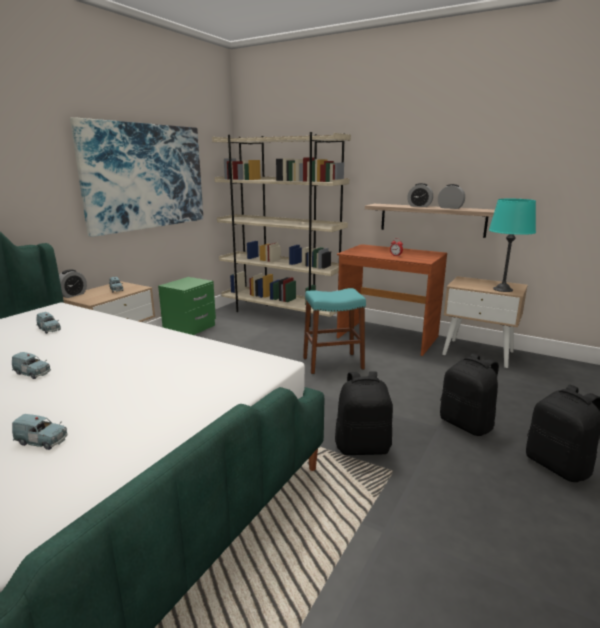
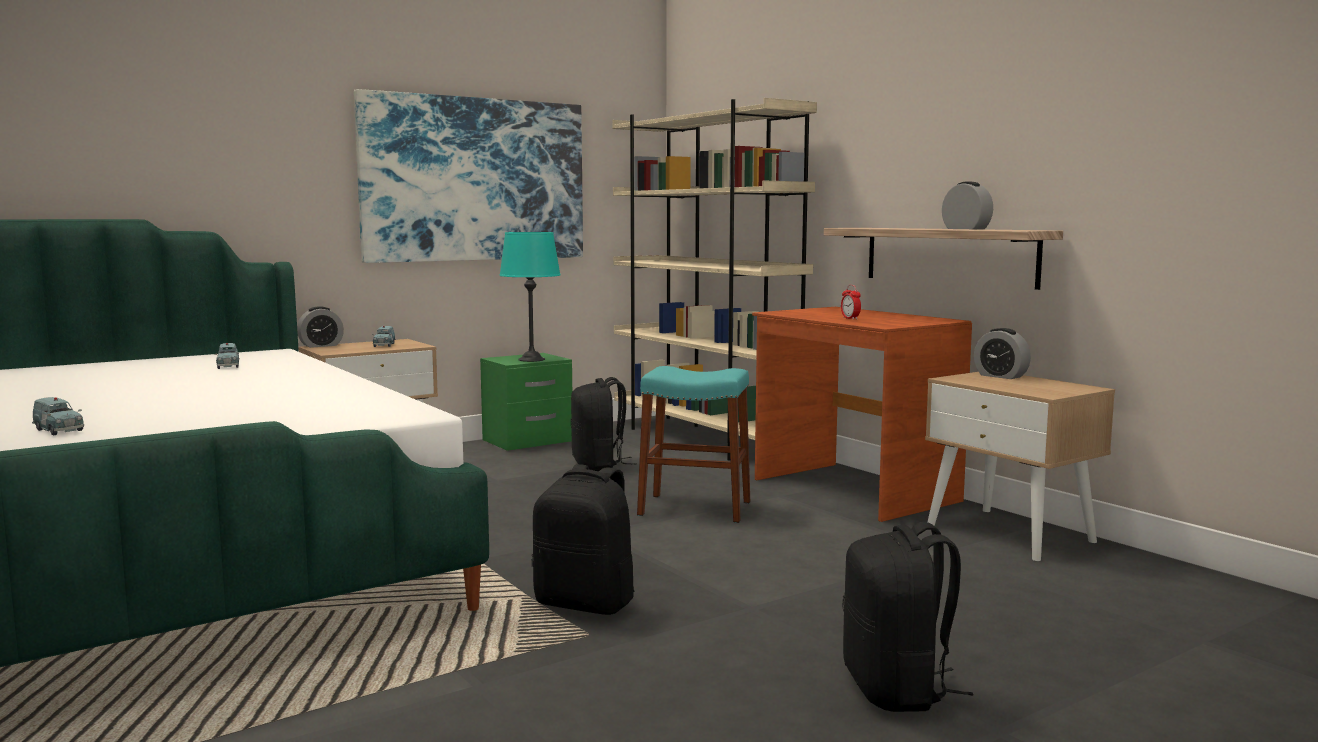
camera: 25 degrees right, 10 degrees down
(32, 373) = (142, 392): blue toy car -> none
(419, 206) = (919, 228): alarm clock -> alarm clock (1000, 376)
(467, 424) = (812, 613): black backpack -> black backpack (599, 465)
(503, 289) = (1035, 390): turquoise table lamp -> turquoise table lamp (531, 359)

